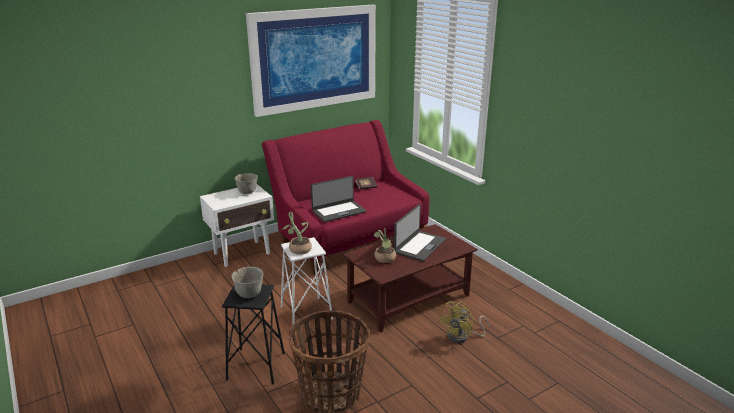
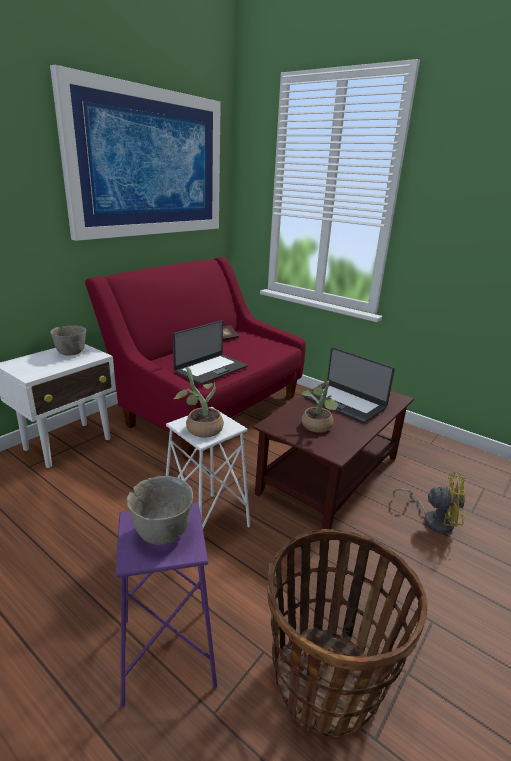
camera: 20 degrees left, 0 degrees up
(256, 366) = (167, 652): black stool -> purple stool
(419, 246) = (345, 402): laptop -> laptop turned 120 degrees clockwise
(462, 337) = (433, 519): yellow fan -> yellow fan turned 90 degrees counterclockwise

